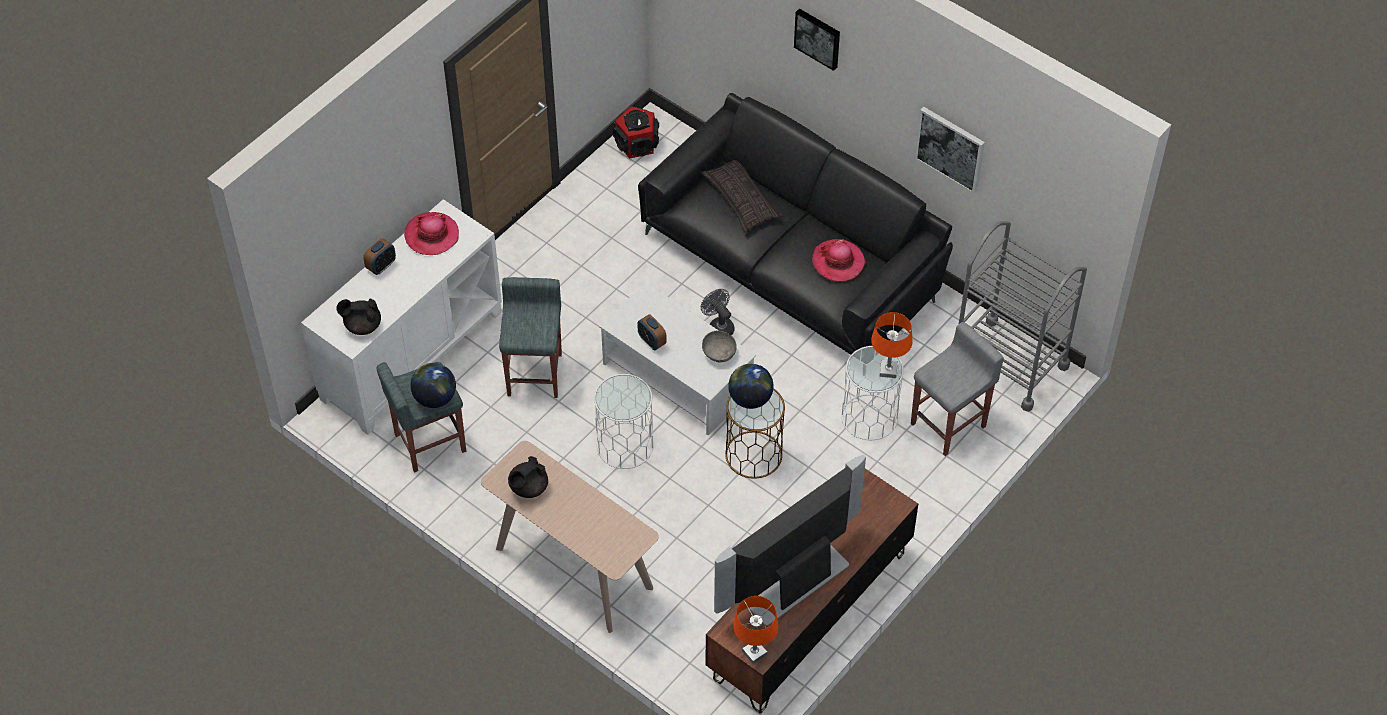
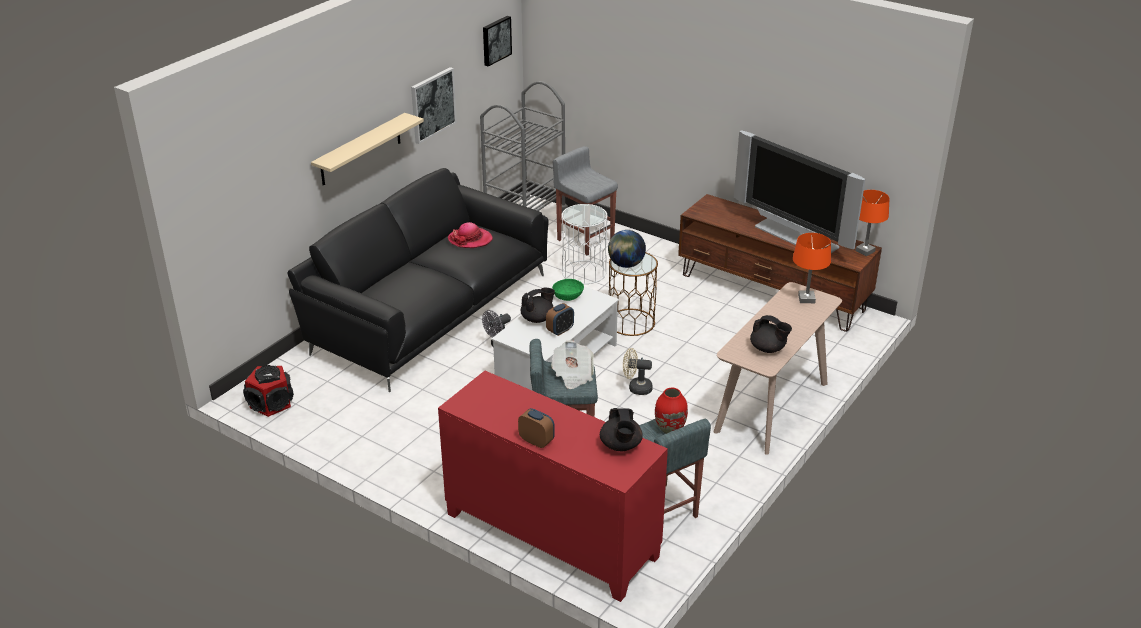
camera: 95 degrees left, 20 degrees down
(411, 355) = (550, 536): white cabinet -> red cabinet
(431, 235) = (490, 410): hat -> none
(435, 398) = (669, 429): globe -> red vase
(534, 329) = (573, 375): none -> newspaper
(624, 445) = (636, 388): white side table -> beige fan
(677, 323) = (538, 319): none -> black teapot
(719, 353) = (568, 296): grey bowl -> green bowl
(741, 199) = (398, 287): pillow -> none
(818, 38) = (333, 117): picture -> picture (495, 40)
(845, 92) = (361, 149): none -> beige shelf
(888, 370) = (585, 209): orange table lamp -> orange table lamp (806, 299)

